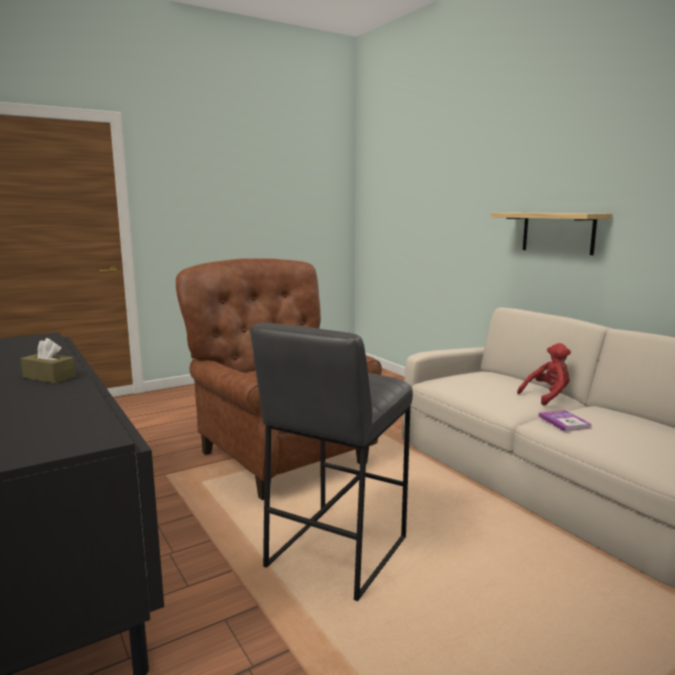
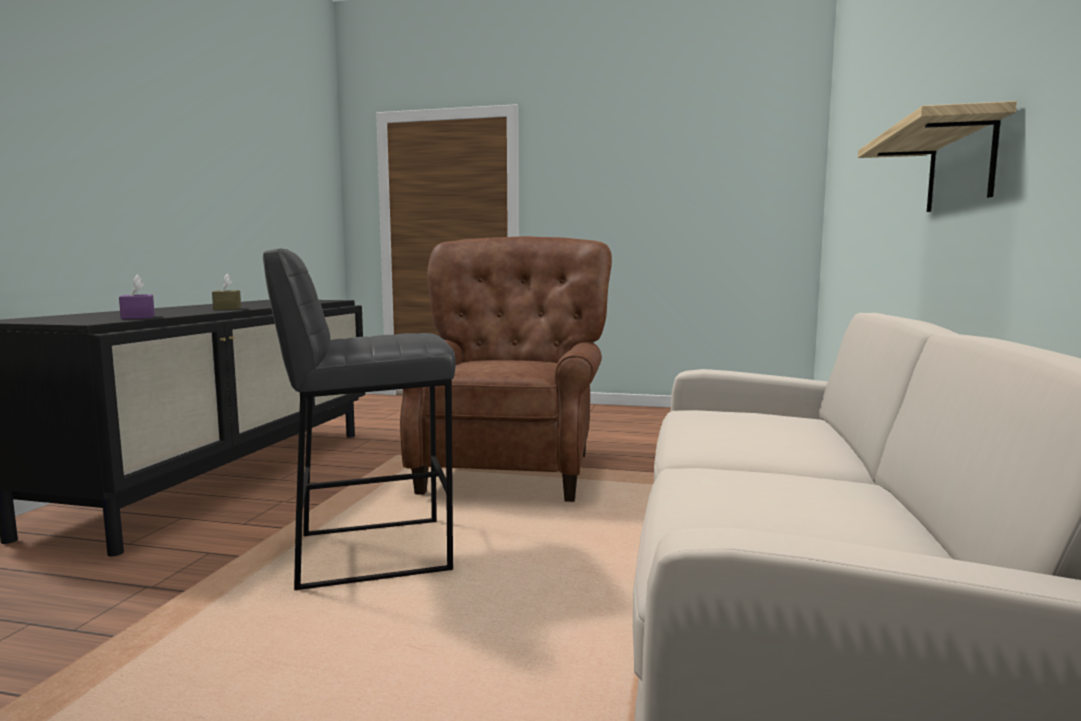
camera: 45 degrees right, 5 degrees down
(73, 416) = (138, 317): none -> purple tissue box
(547, 396) = (805, 452): red plush toy -> none
(564, 422) = (716, 474): book -> none

